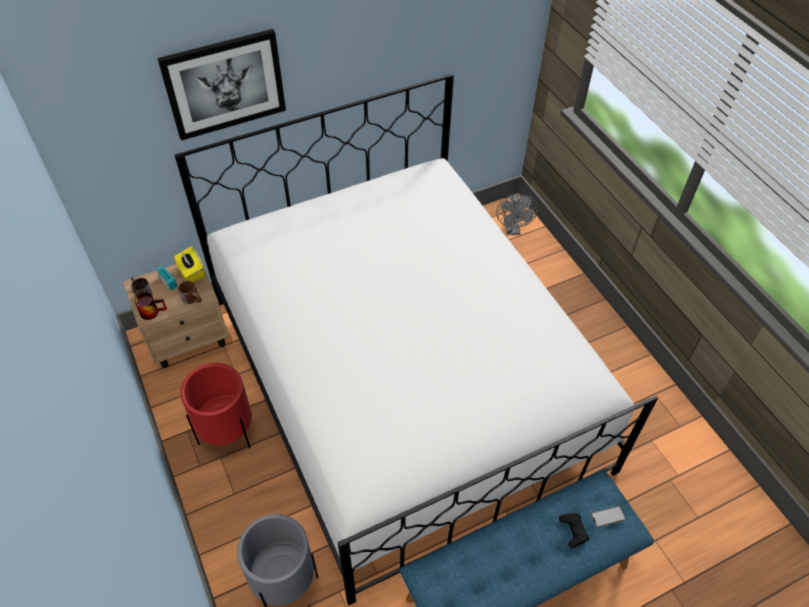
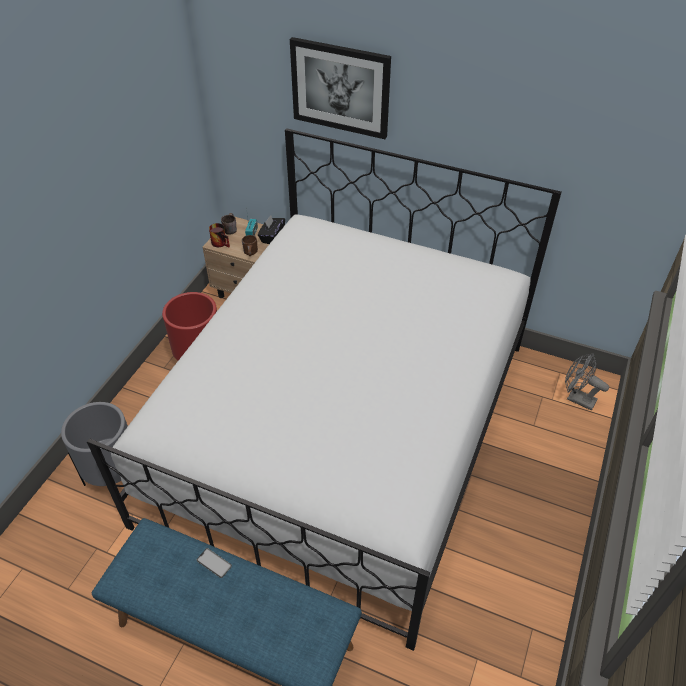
camera: 50 degrees right, 5 degrees down
(191, 272) = (272, 237): yellow tissue box -> black tissue box
(513, 229) = (576, 398): grey fan -> grey fan turned 75 degrees clockwise
(573, 531) = (269, 619): black game controller -> none
(608, 516) = (308, 639): phone -> phone (214, 563)

